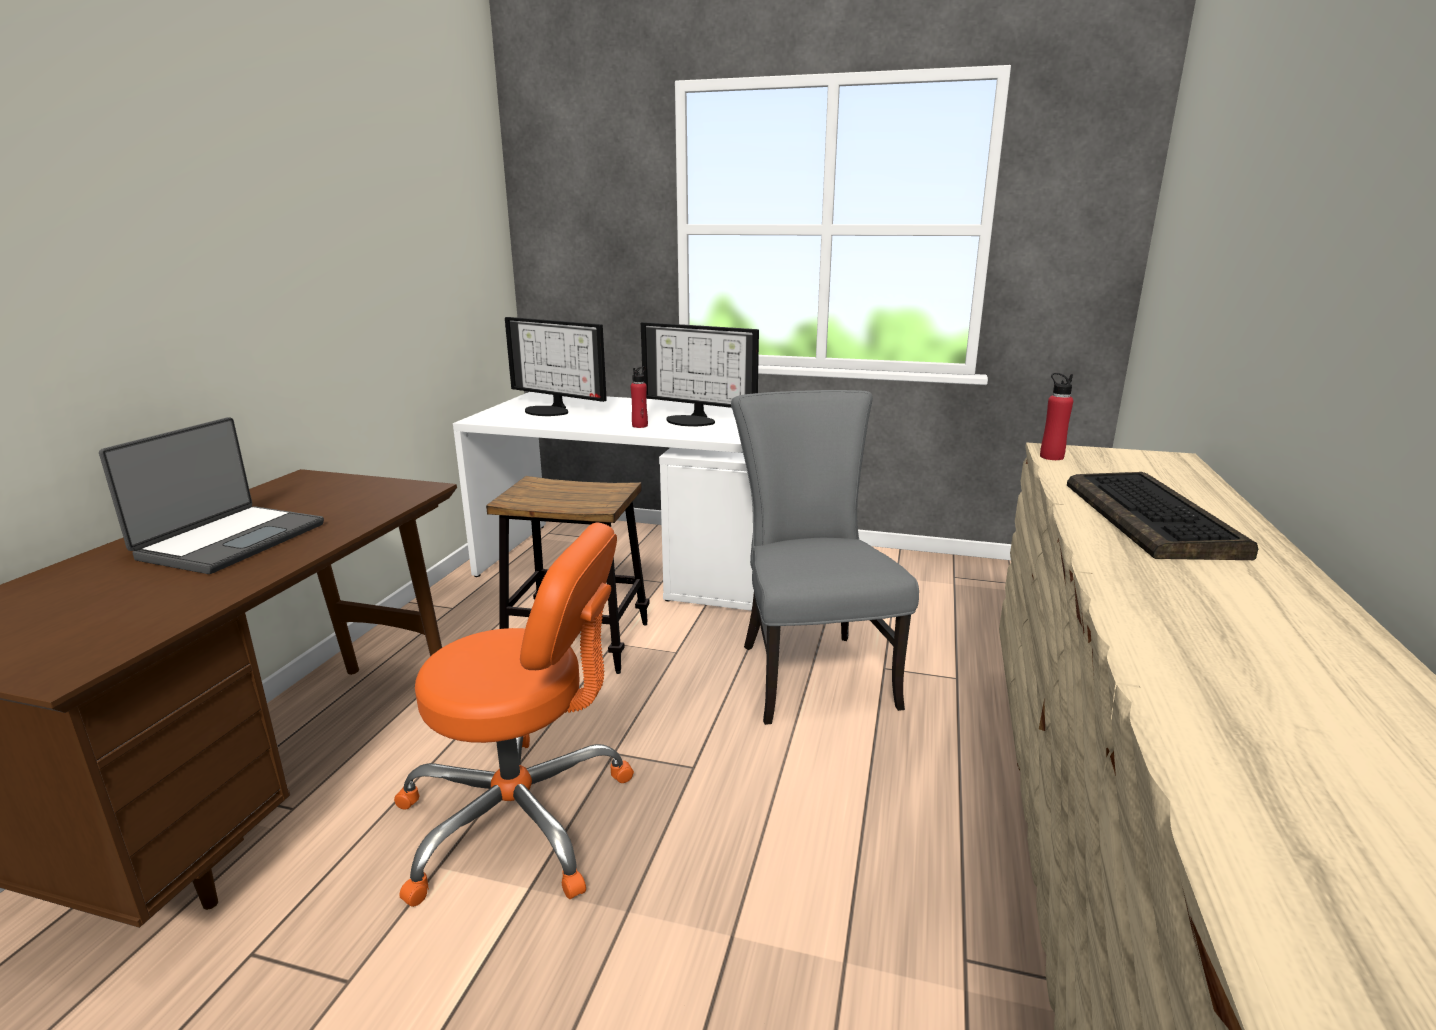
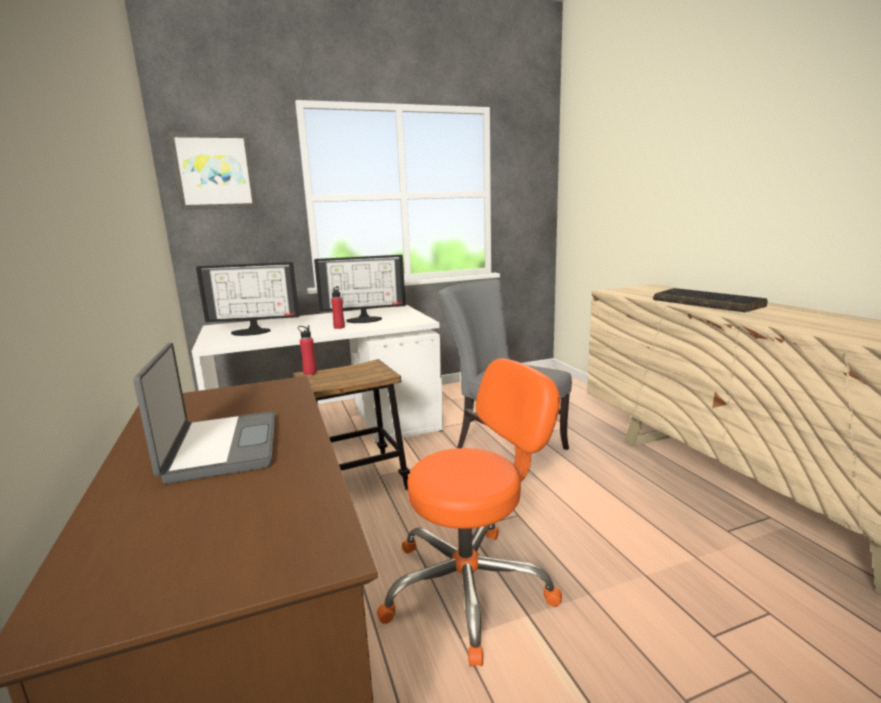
camera: 35 degrees left, 5 degrees down
(568, 189) = (214, 171): none -> picture
(1051, 457) = (617, 293): red bottle -> red bottle (310, 372)

